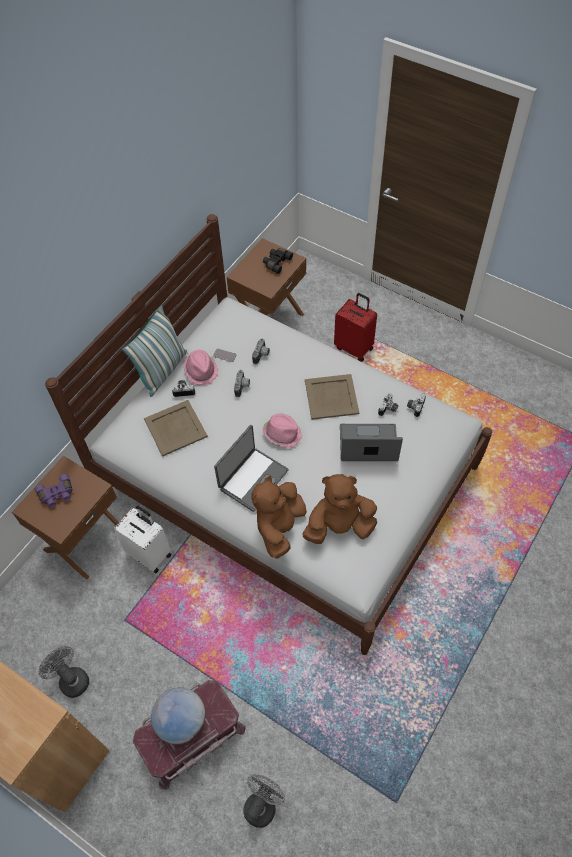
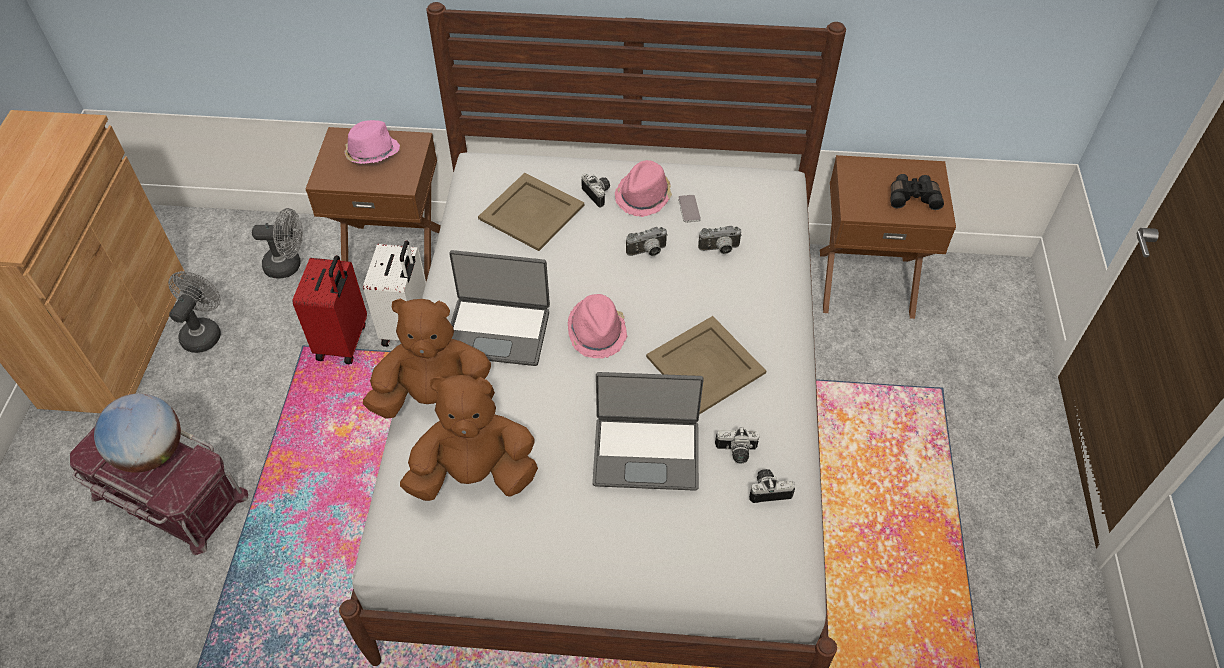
camera: 60 degrees right, 5 degrees down
(57, 495) = (372, 153): purple binoculars -> pink hat
(162, 371) = (618, 160): pillow -> none
(262, 804) = (100, 624): grey fan -> grey fan (289, 265)
(339, 526) = (474, 474): brown plush toy -> brown plush toy turned 60 degrees counterclockwise
(354, 347) = (907, 411): red suitcase -> red suitcase (344, 341)
(368, 445) = (646, 452): laptop -> laptop turned 120 degrees clockwise

